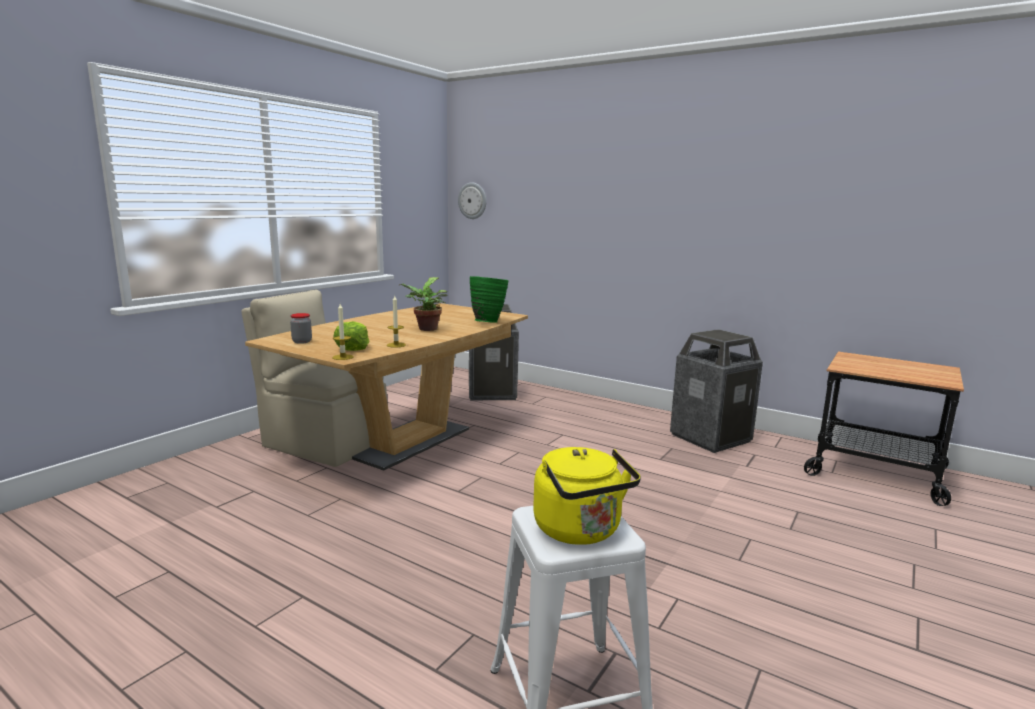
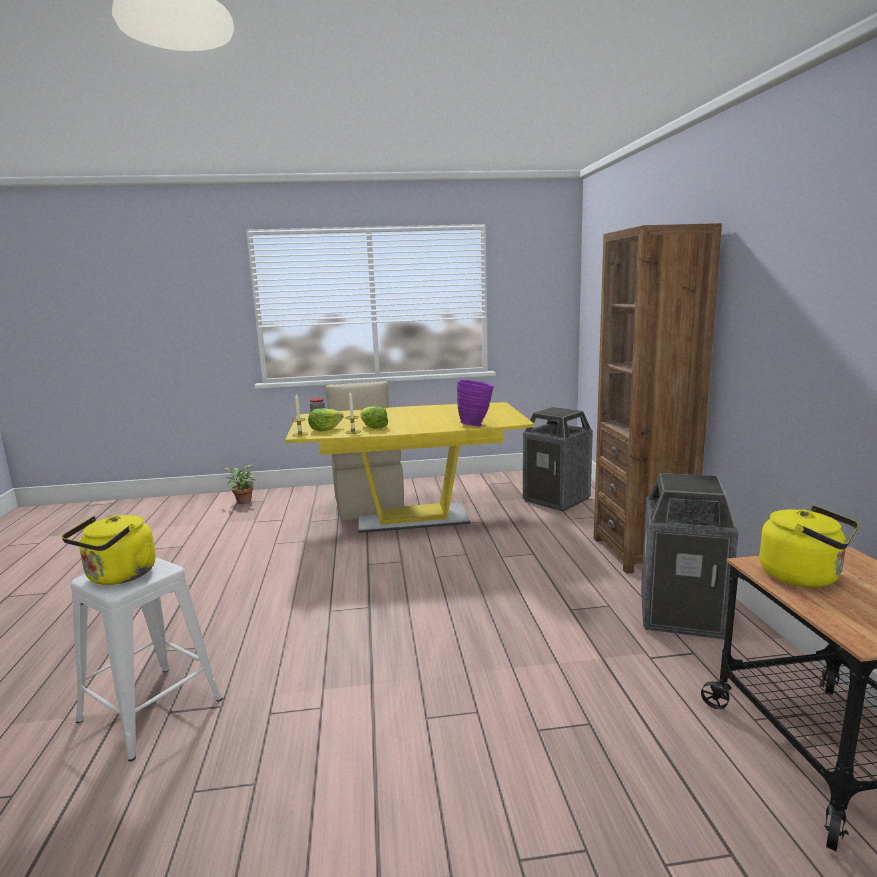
camera: 50 degrees right, 0 degrees up
(399, 338) = (373, 427): none -> lettuce
(407, 442) = (412, 518): brown dining table -> yellow dining table
(426, 329) = (412, 423): potted plant -> potted plant (242, 501)
(472, 200) = (590, 300): wall clock -> none
(488, 322) = (476, 425): green vase -> purple vase
(619, 411) = (641, 552): none -> brown bookcase
(867, 367) = (804, 577): none -> yellow kettle

